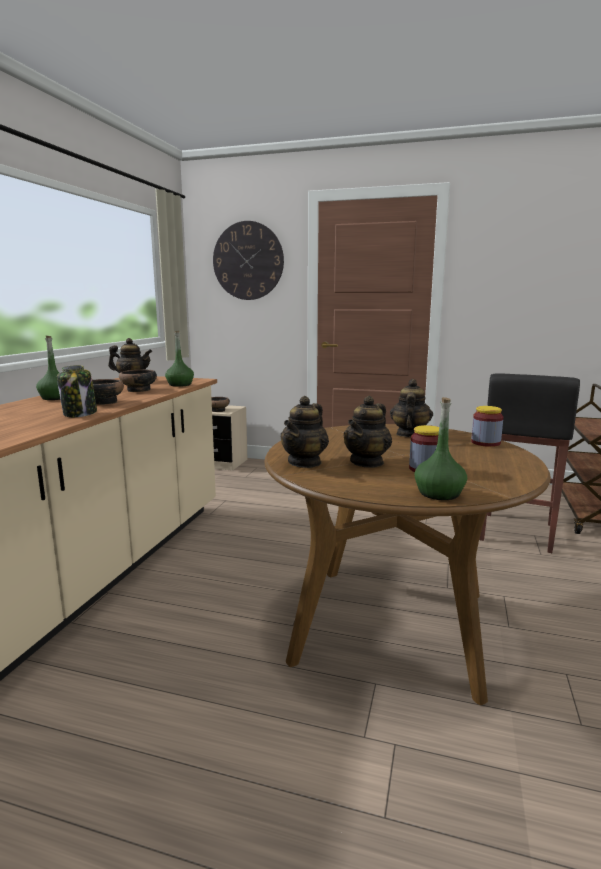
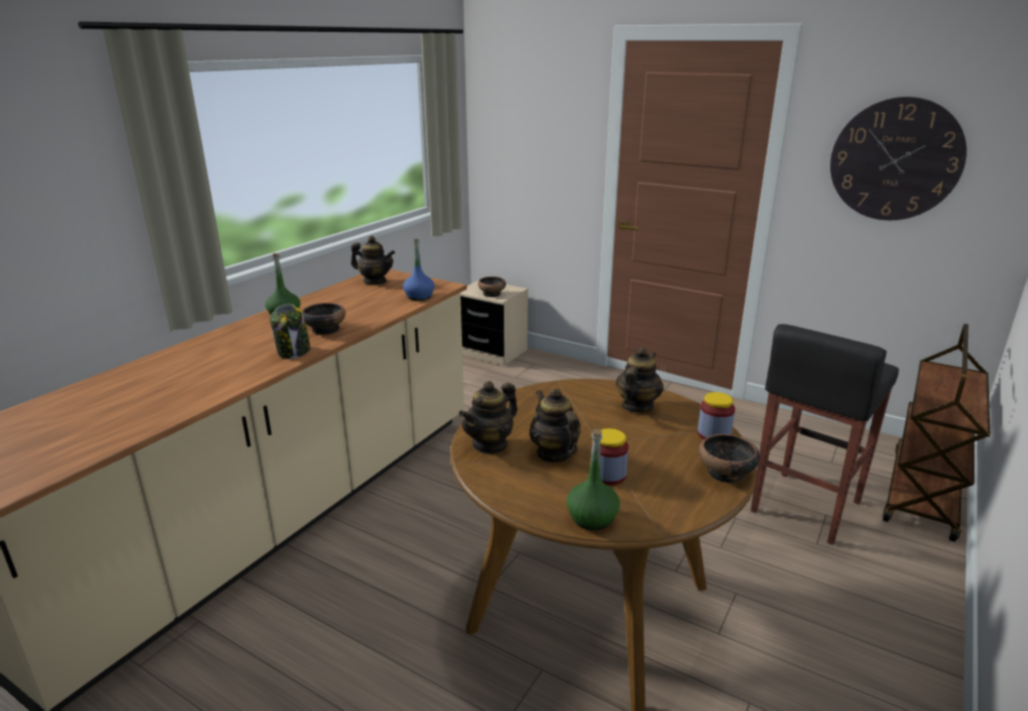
camera: 15 degrees right, 10 degrees up
(139, 390) = (371, 305): bowl -> bowl (726, 473)
(180, 385) = (419, 296): green bottle -> blue bottle
(248, 261) = (537, 111): wall clock -> wall clock (895, 160)
(367, 462) = (554, 453): teapot -> teapot turned 105 degrees clockwise

